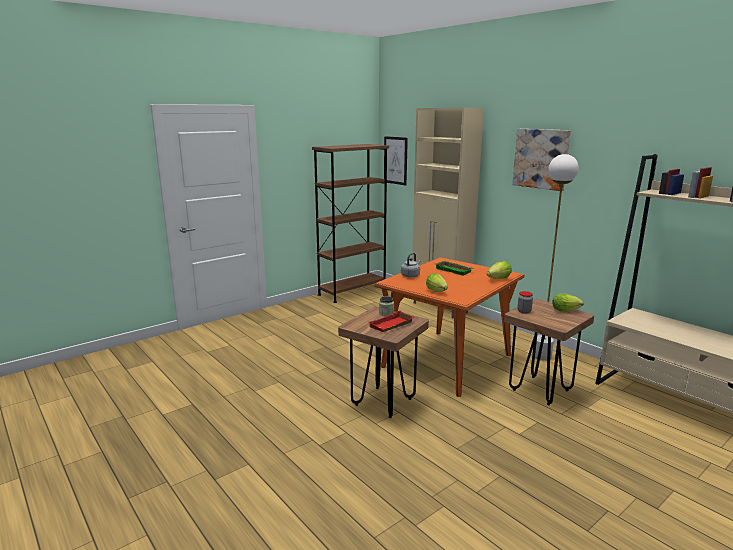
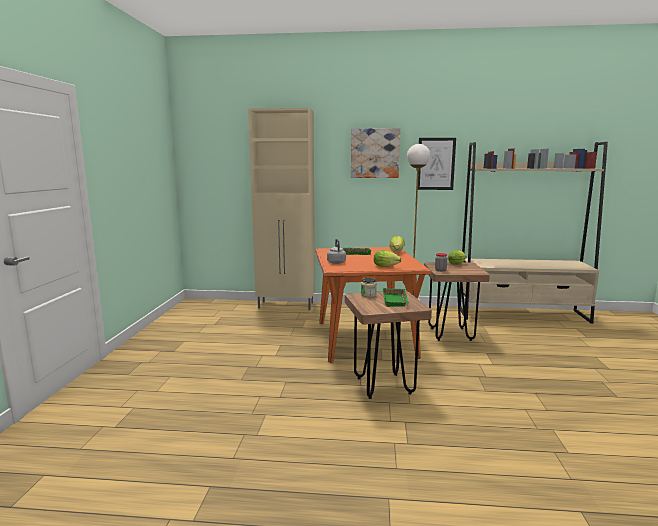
camera: 45 degrees left, 5 degrees down
(352, 291) = (181, 315): brown bookcase -> none
(391, 325) = (396, 301): red tray -> green tray
(395, 160) = (202, 167): picture -> picture (436, 164)

